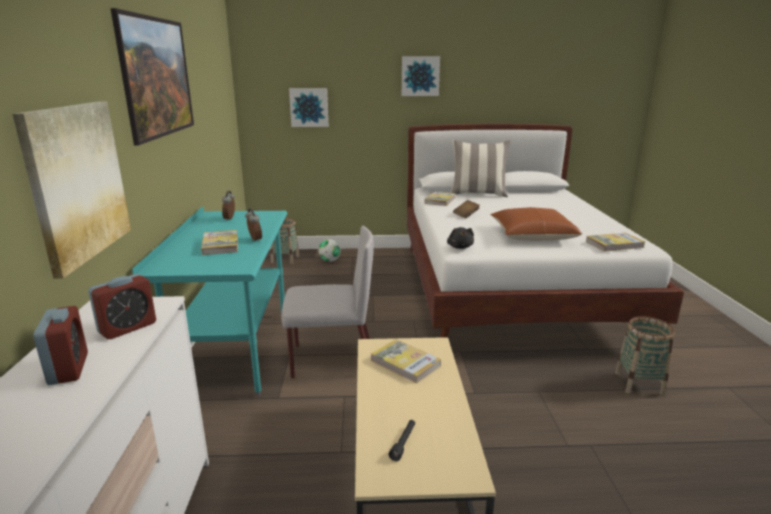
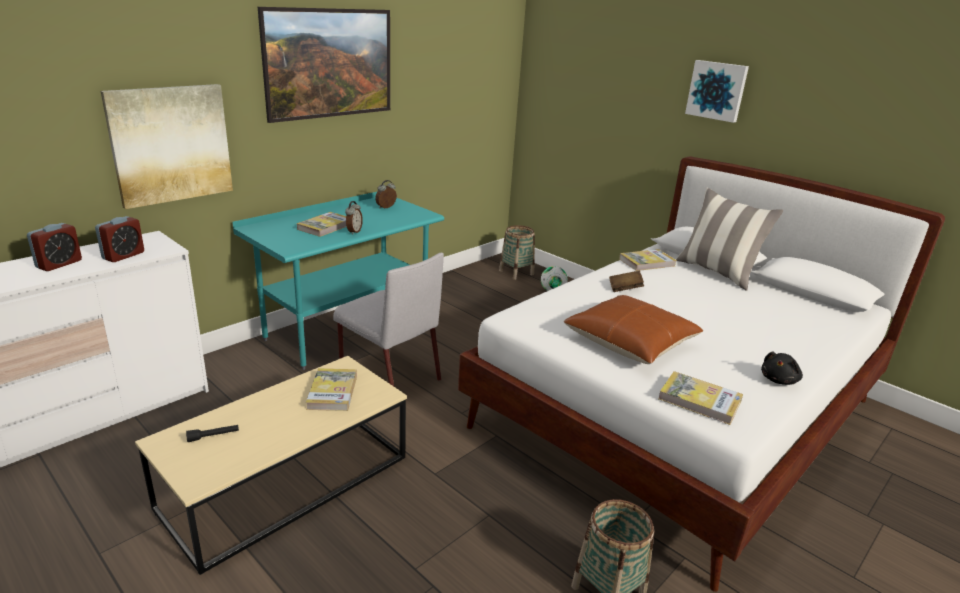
camera: 45 degrees right, 5 degrees up
(128, 328) = (123, 255): alarm clock -> alarm clock turned 60 degrees counterclockwise
(309, 107) = (583, 108): picture -> none
(460, 247) = (519, 315): black plush toy -> black plush toy (779, 380)

